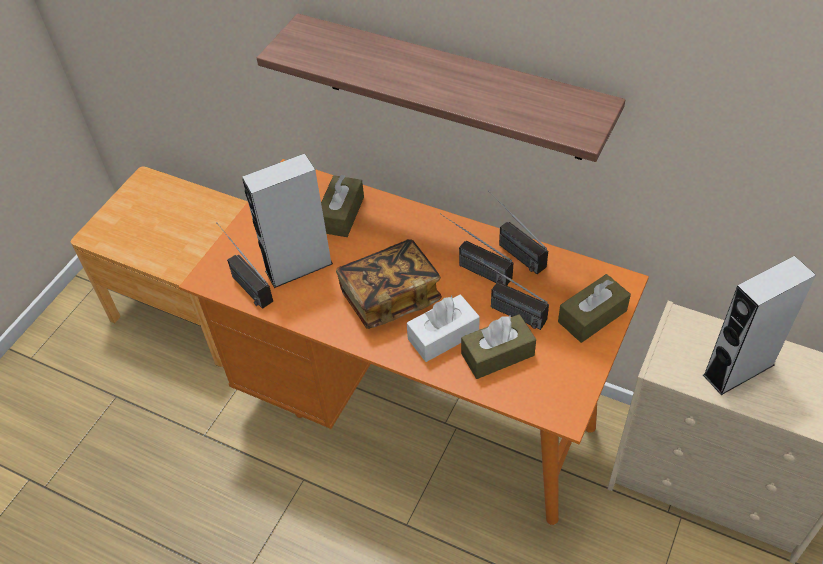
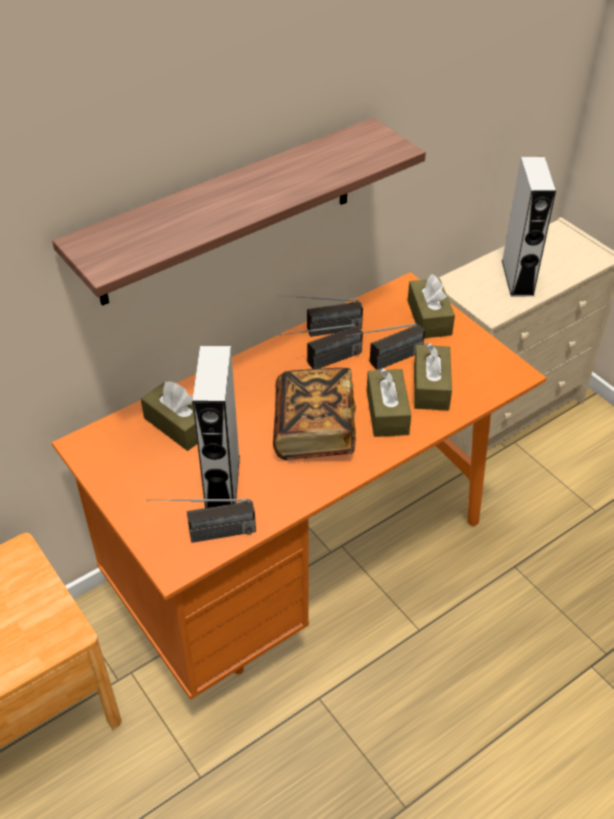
camera: 65 degrees left, 5 degrees down
(443, 336) = (387, 412): white tissue box -> brown tissue box

